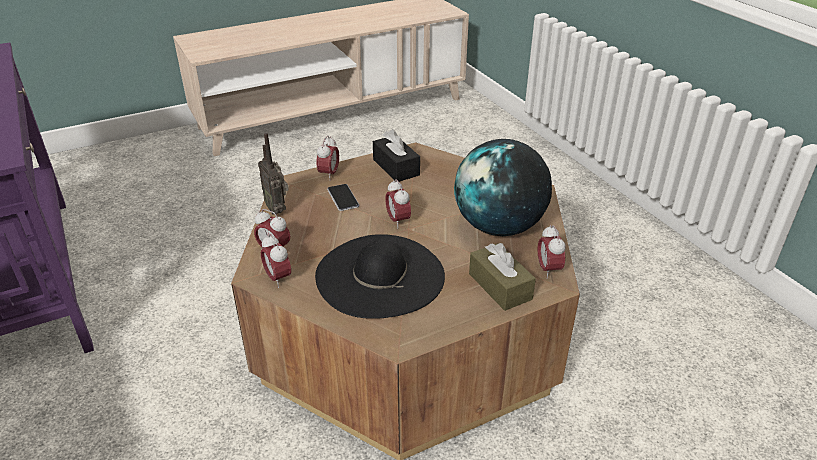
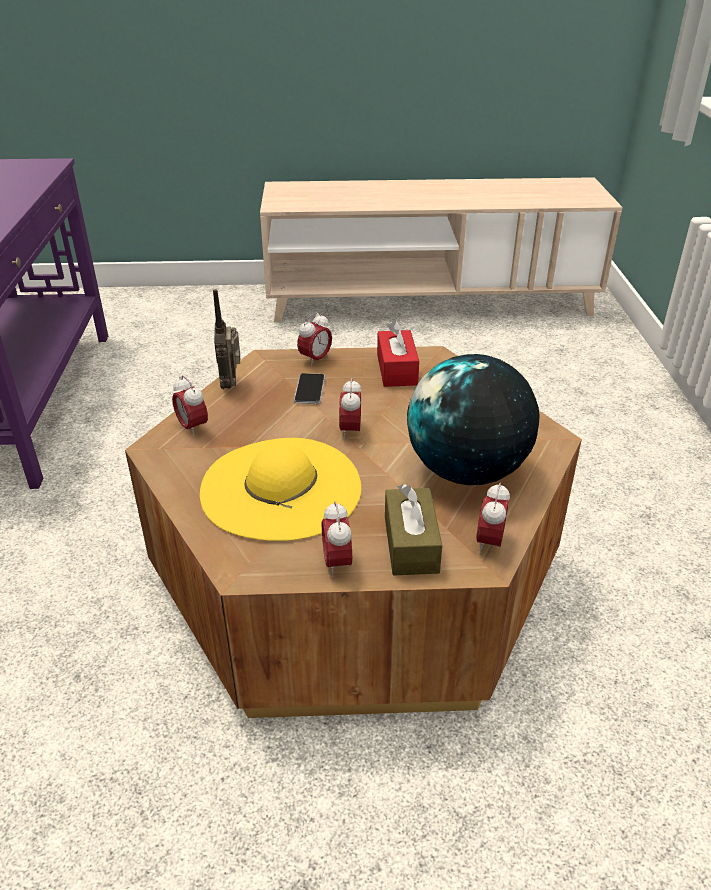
camera: 25 degrees right, 0 degrees up
(278, 278) = (173, 458): alarm clock -> alarm clock (337, 563)
(379, 275) = (281, 487): black hat -> yellow hat
(396, 167) = (396, 369): black tissue box -> red tissue box

